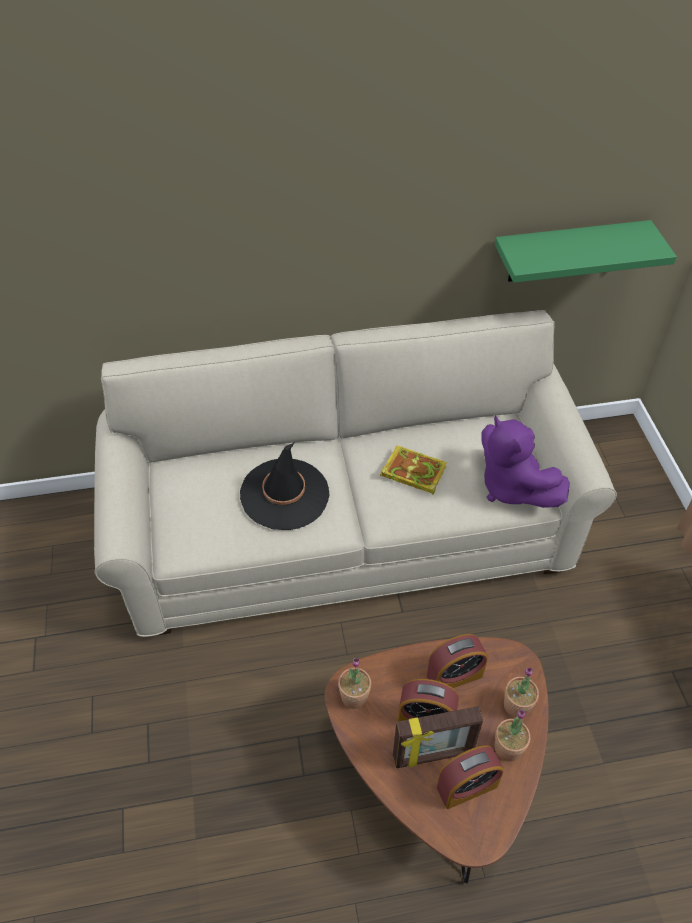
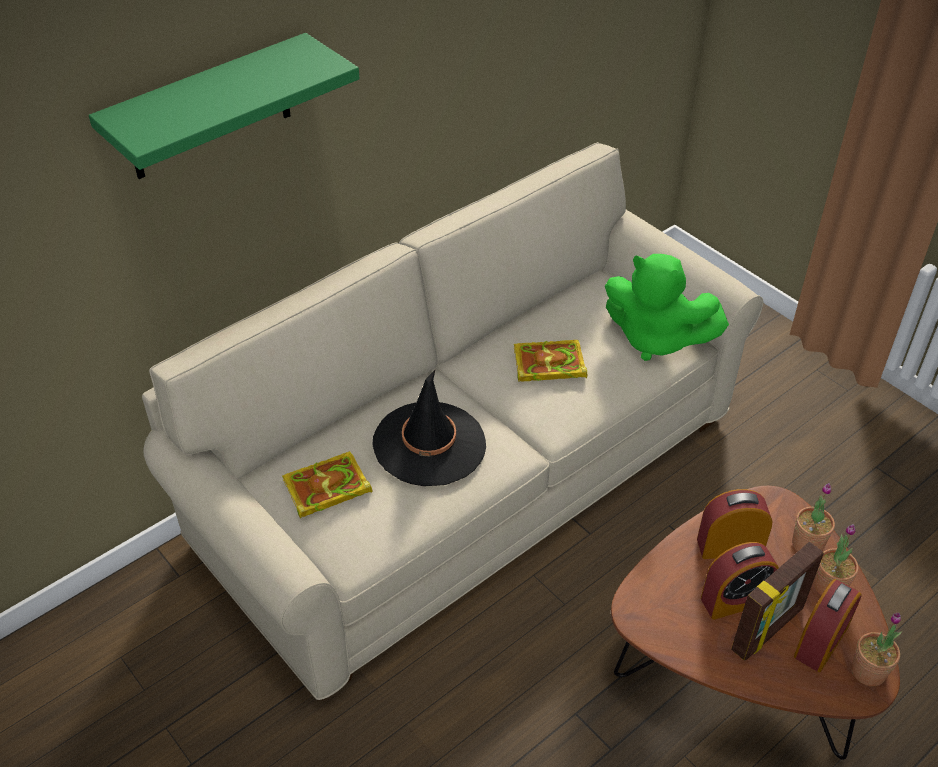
camera: 30 degrees left, 5 degrees down
(194, 495) = (325, 489): none -> book
(354, 696) = (650, 615): potted plant -> potted plant (868, 671)
(454, 675) = (730, 546): alarm clock -> alarm clock turned 135 degrees counterclockwise
(511, 487) = (655, 338): purple plush toy -> green plush toy
(568, 251) = (601, 70): green shelf -> green shelf (209, 109)

